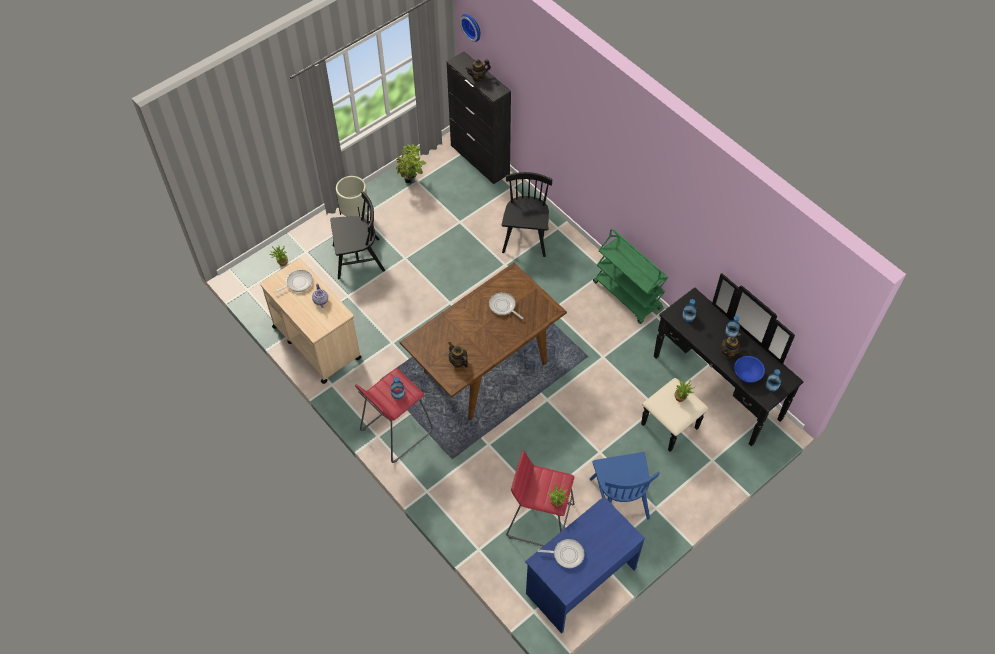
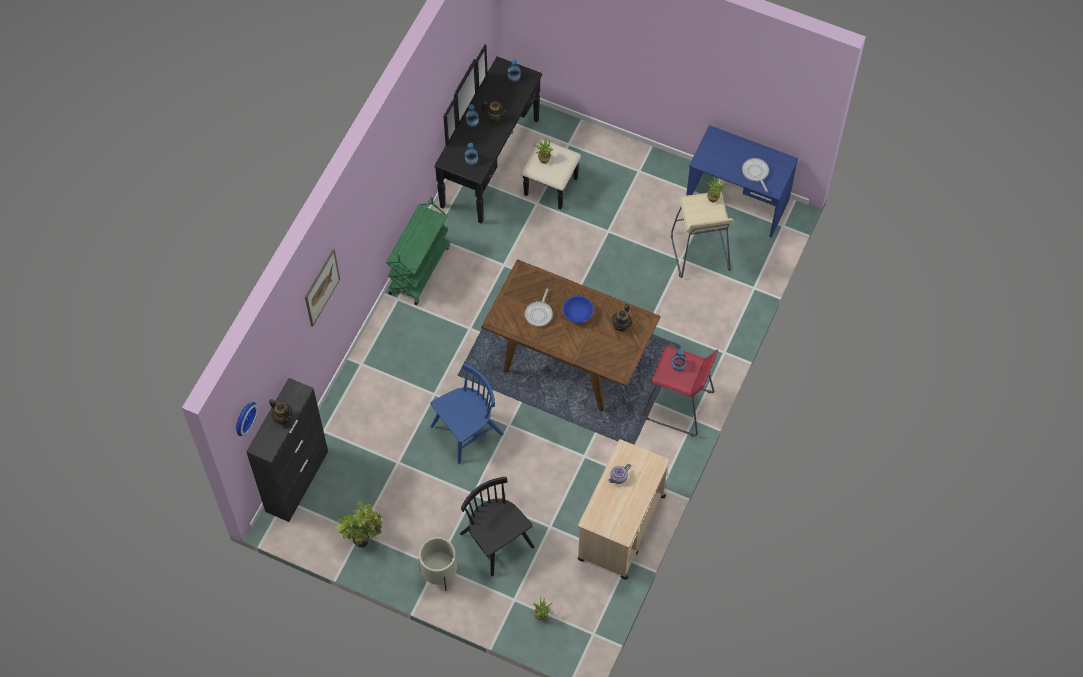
camera: 115 degrees left, 5 degrees up
(298, 283) = (609, 510): frying pan -> none
(526, 237) = (388, 389): black chair -> none
(539, 519) = (699, 253): red stool -> beige stool
(563, 105) = (322, 287): none -> picture
(619, 498) = (645, 200): blue chair -> blue chair (466, 431)
(747, 374) = (512, 97): blue bowl -> blue bowl (578, 314)

